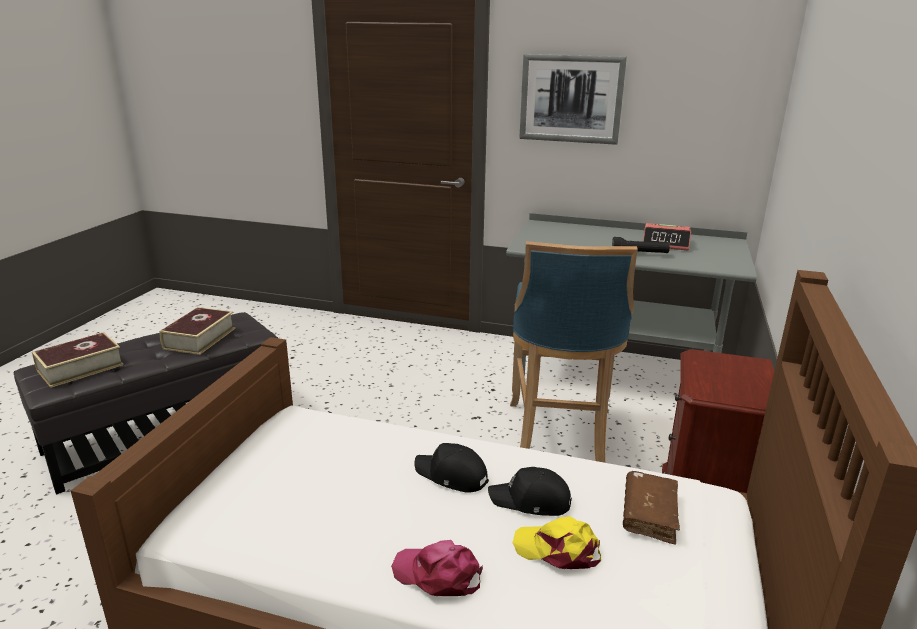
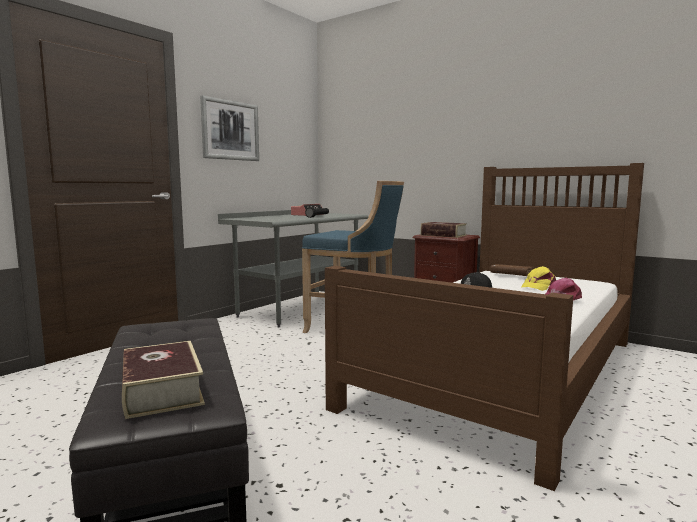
camera: 70 degrees left, 15 degrees down
(199, 338) = (174, 337): book -> book (443, 235)
(531, 501) = (500, 285): black cap -> none

